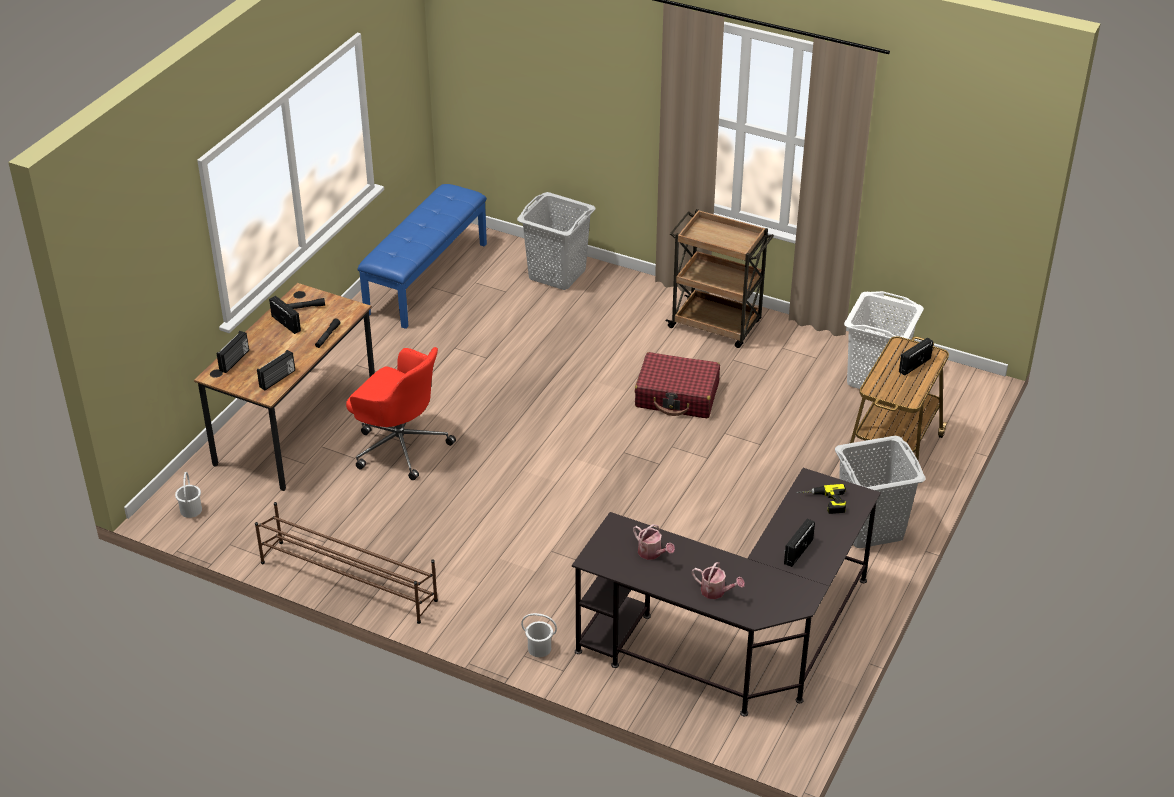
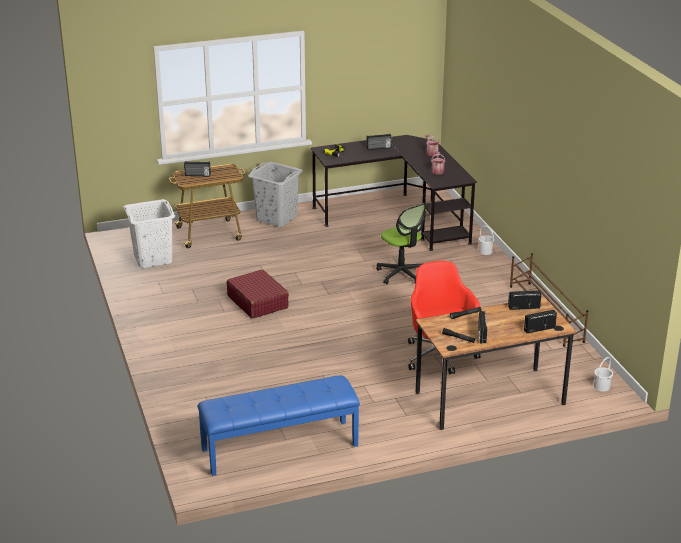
camera: 135 degrees left, 10 degrees down
(557, 274) = (197, 400): grey laundry basket -> none
(589, 535) = (402, 274): none -> office chair
(716, 325) = (170, 321): brown cart -> none

